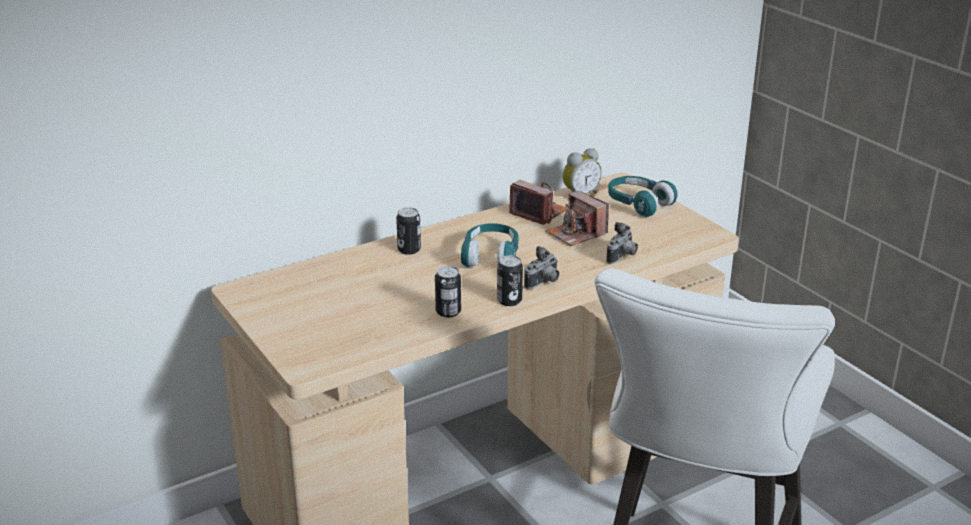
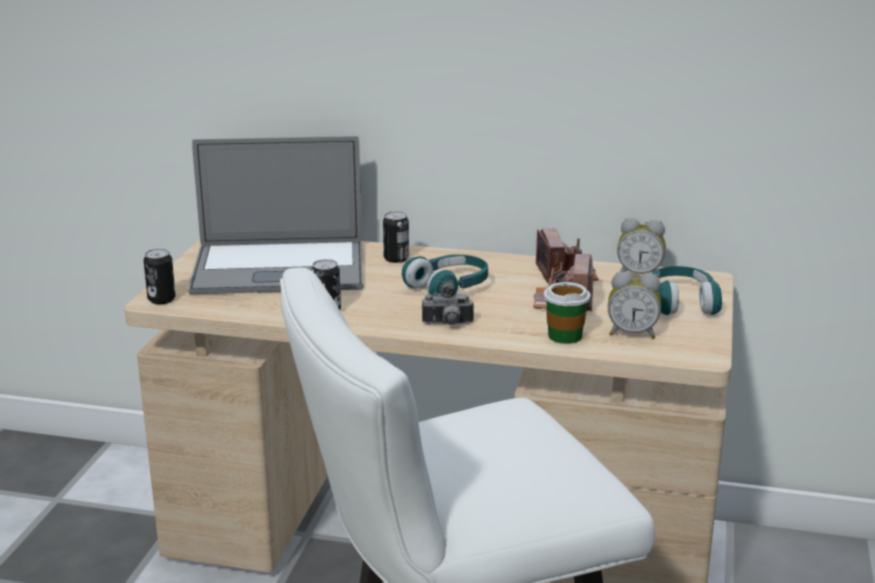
camera: 45 degrees right, 5 degrees down
(342, 296) = (279, 269): none -> laptop
(509, 300) = (390, 324): can -> can (161, 299)
(622, 257) = (565, 336): camera -> cup
(652, 237) = (632, 333): none -> alarm clock

